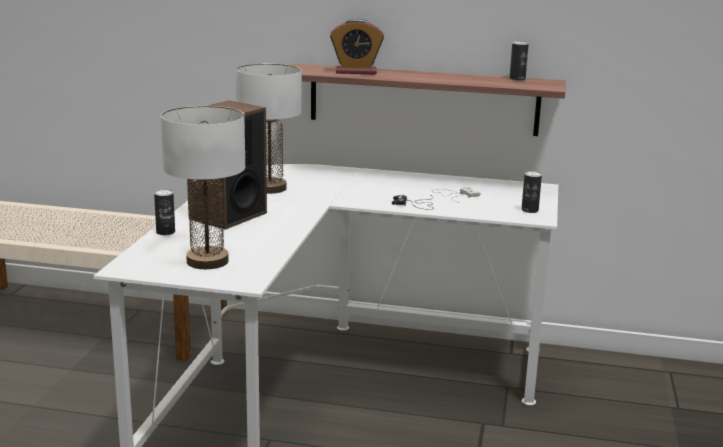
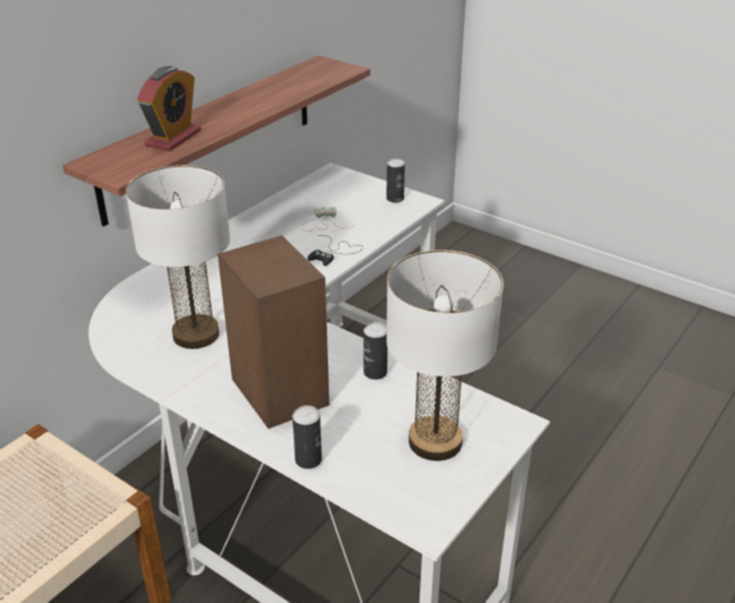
camera: 65 degrees left, 15 degrees up
(517, 79) = (296, 72): can -> can (375, 372)

